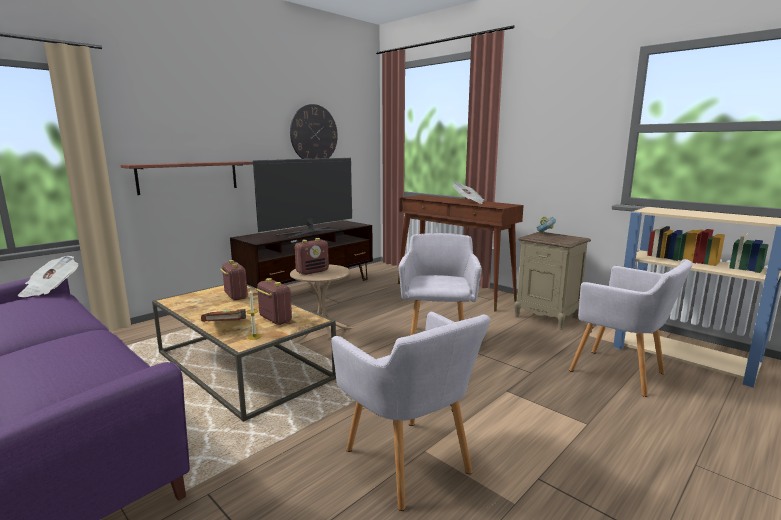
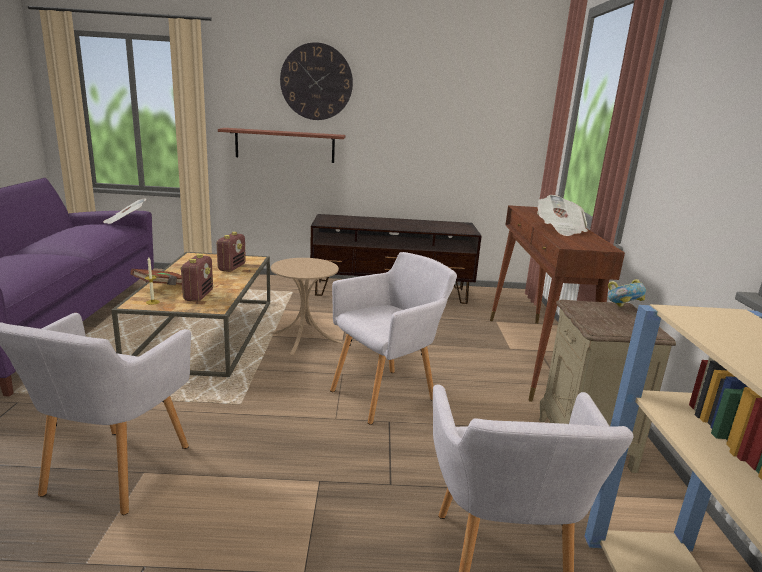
camera: 45 degrees right, 5 degrees up
(310, 232) = (393, 226): television -> none
(312, 271) = (299, 265): radio -> none
(314, 134) = (445, 109): wall clock -> wall clock (316, 82)

